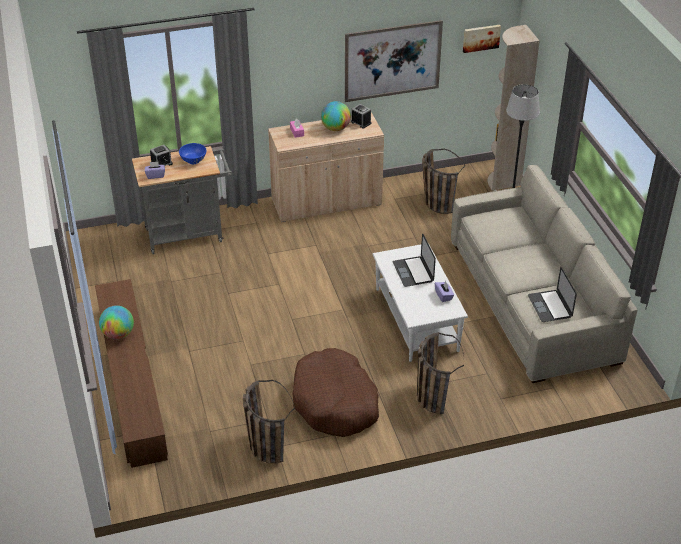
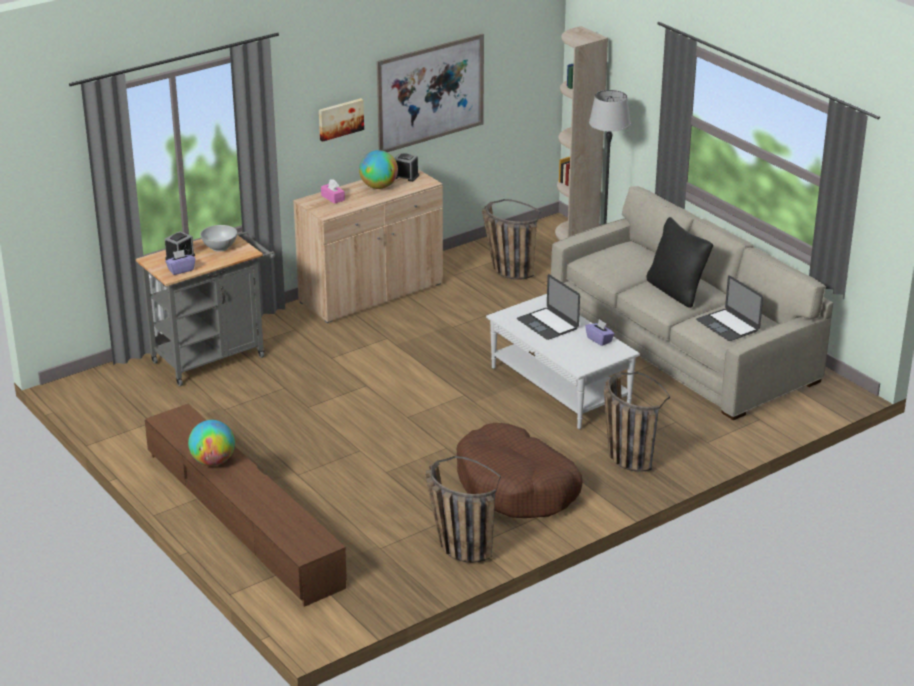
camera: 20 degrees left, 10 degrees down
(193, 160) = (219, 247): blue bowl -> white bowl
(481, 38) = (525, 53): picture -> picture (340, 119)
(528, 264) = (676, 291): none -> black pillow

